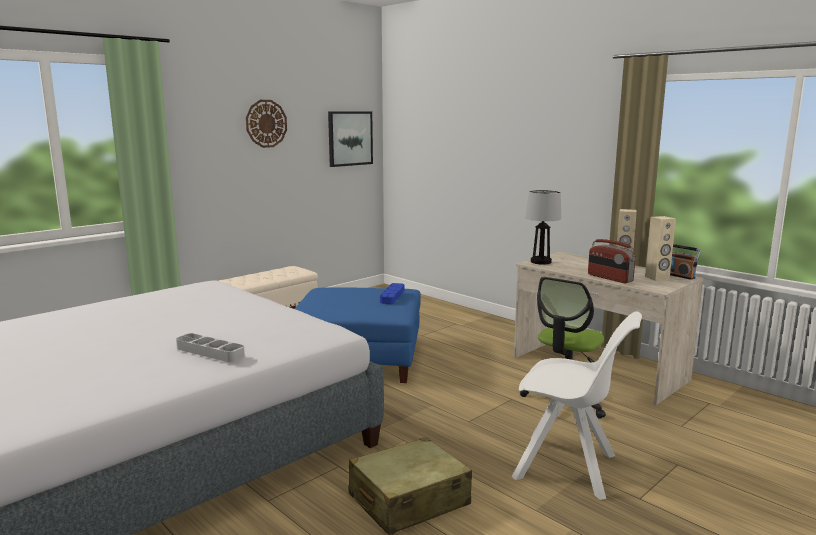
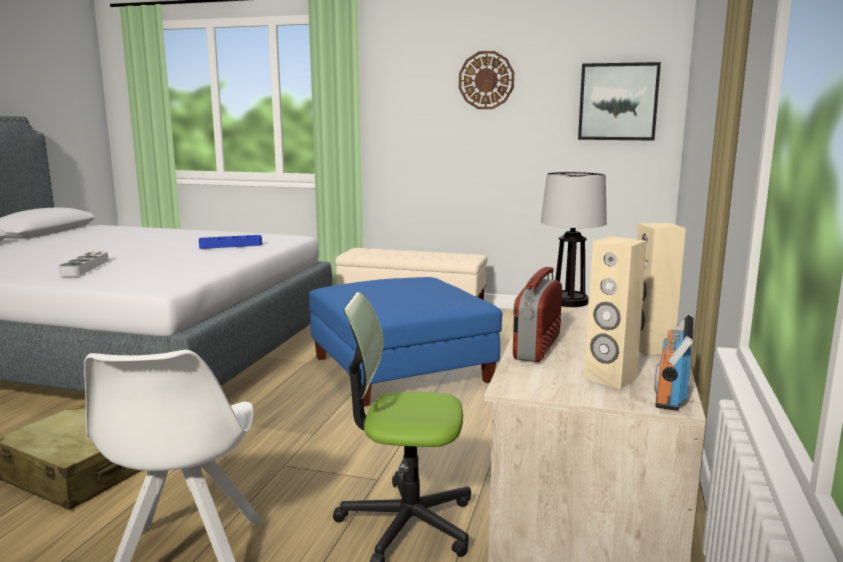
camera: 60 degrees right, 0 degrees up
(392, 296) = (426, 300): blue tray -> blue tray (231, 245)

